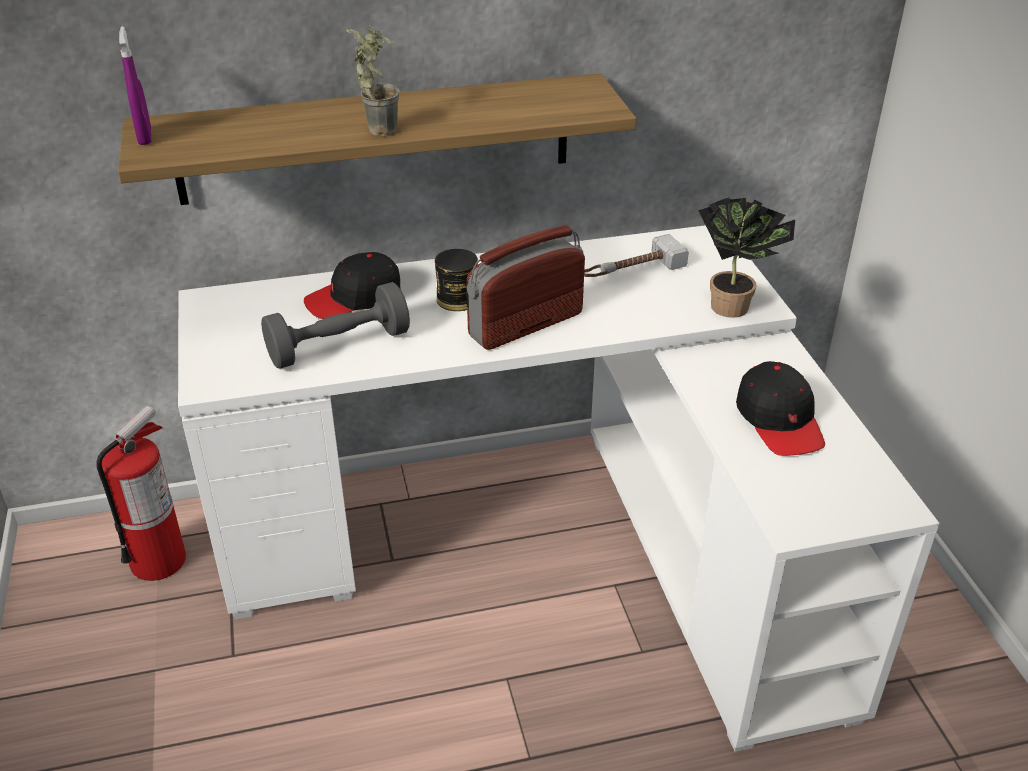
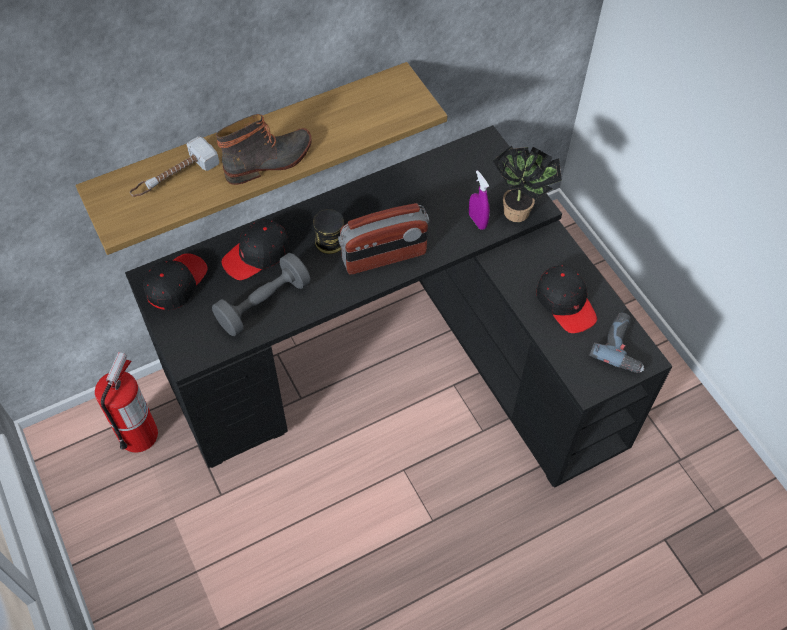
camera: 15 degrees left, 20 degrees up
(145, 137) = (105, 206): purple spray bottle -> purple spray bottle (477, 221)
(236, 309) = (176, 283): none -> black cap
(377, 127) = (269, 162): potted plant -> boot
(525, 324) = (384, 257): radio -> radio turned 150 degrees counterclockwise
(551, 543) = (404, 361): white desk -> black desk
(632, 270) = (442, 188): hammer -> hammer (173, 177)
(860, 485) = (623, 346): none -> power drill

